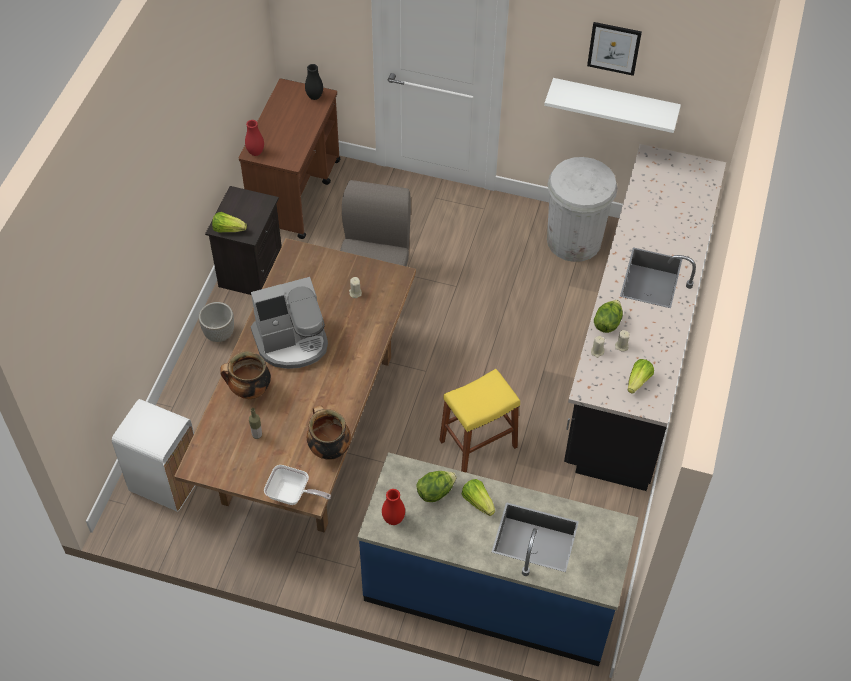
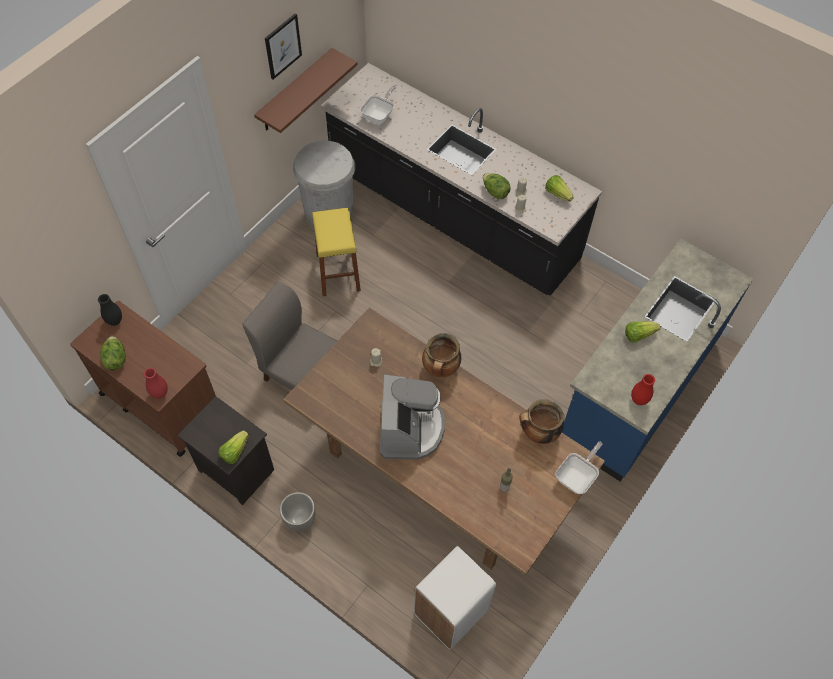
camera: 70 degrees left, 5 degrees up
(249, 391) = (453, 480): cooking pot -> cooking pot (441, 369)
(435, 492) = (620, 361): lettuce -> lettuce (115, 359)
(478, 444) = (501, 350): yellow stool -> yellow stool (338, 272)
(614, 103) = (295, 91): white shelf -> brown shelf
(656, 194) = (379, 115): none -> frying pan

